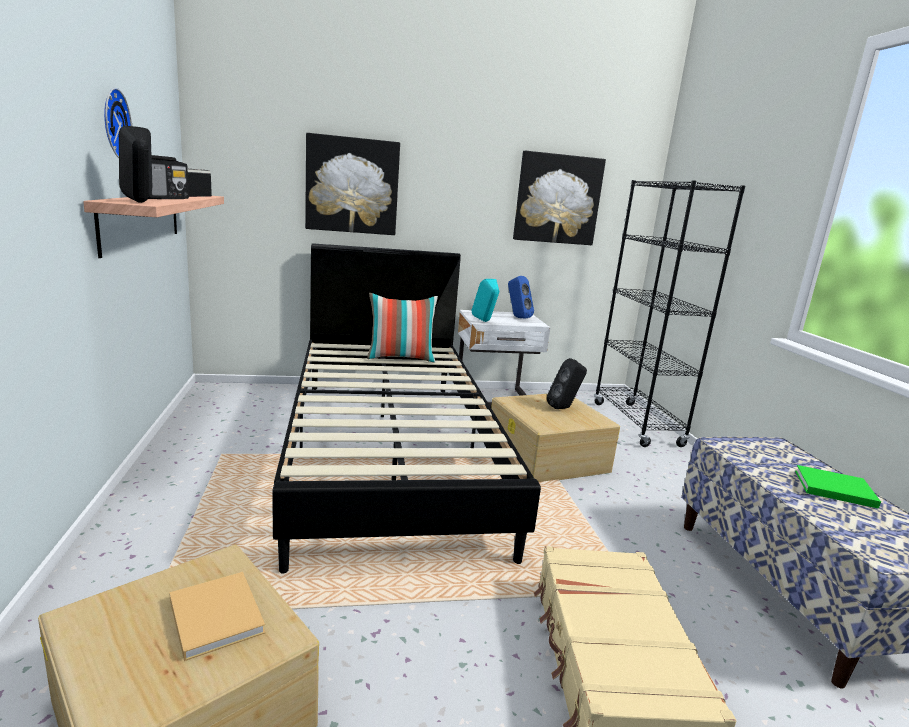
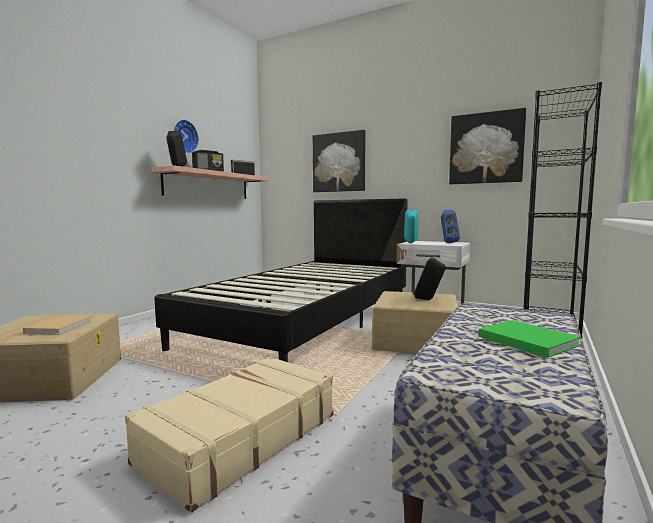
camera: 40 degrees right, 10 degrees down
(401, 358) = (349, 268): pillow -> none

